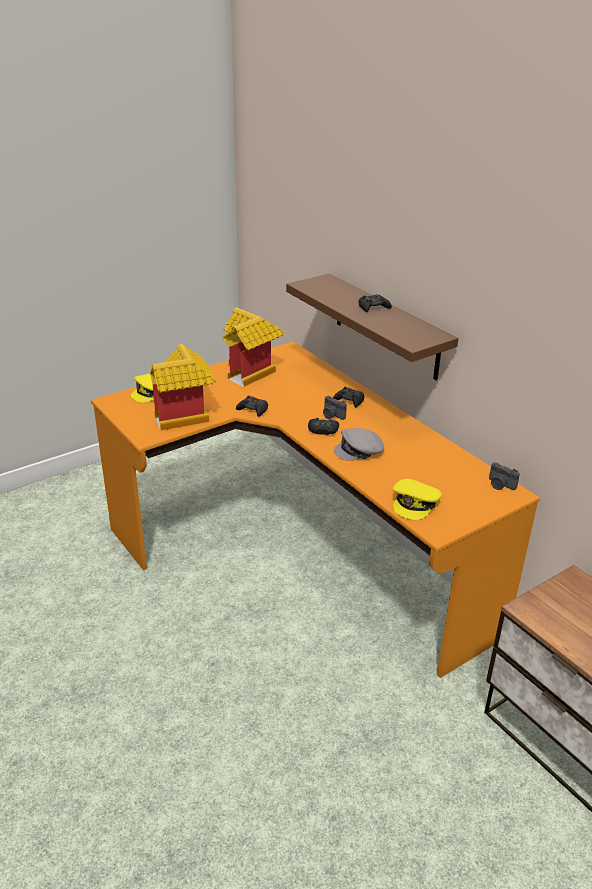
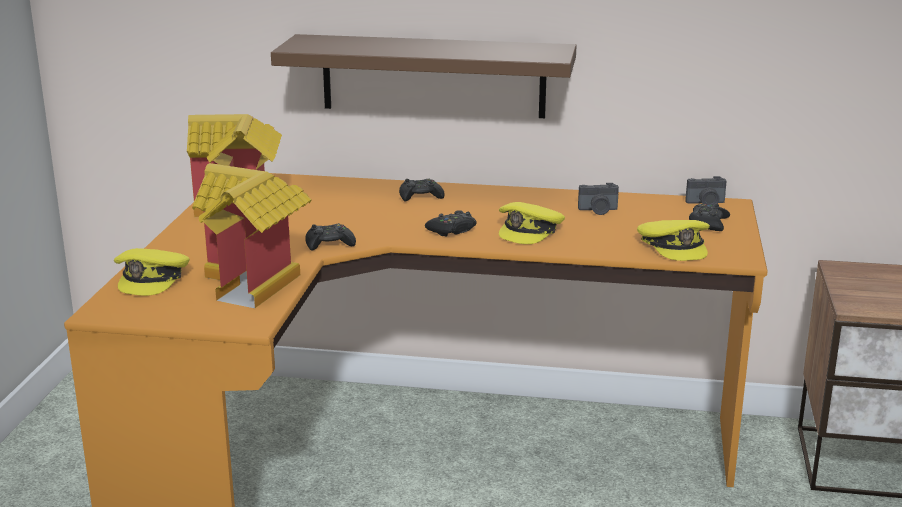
camera: 45 degrees left, 10 degrees down
(332, 416) = (432, 215): camera -> camera (598, 210)
(360, 451) = (530, 231): grey cap -> yellow cap
(373, 307) = (431, 45): black game controller -> black game controller (708, 224)

